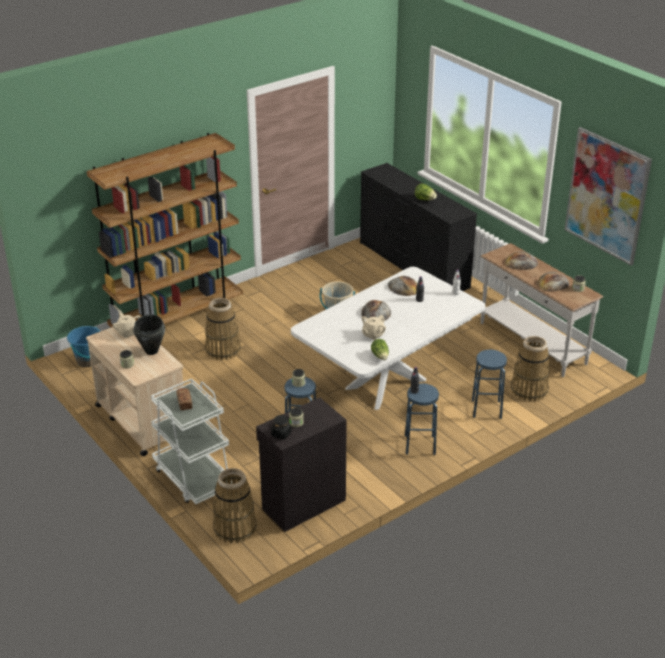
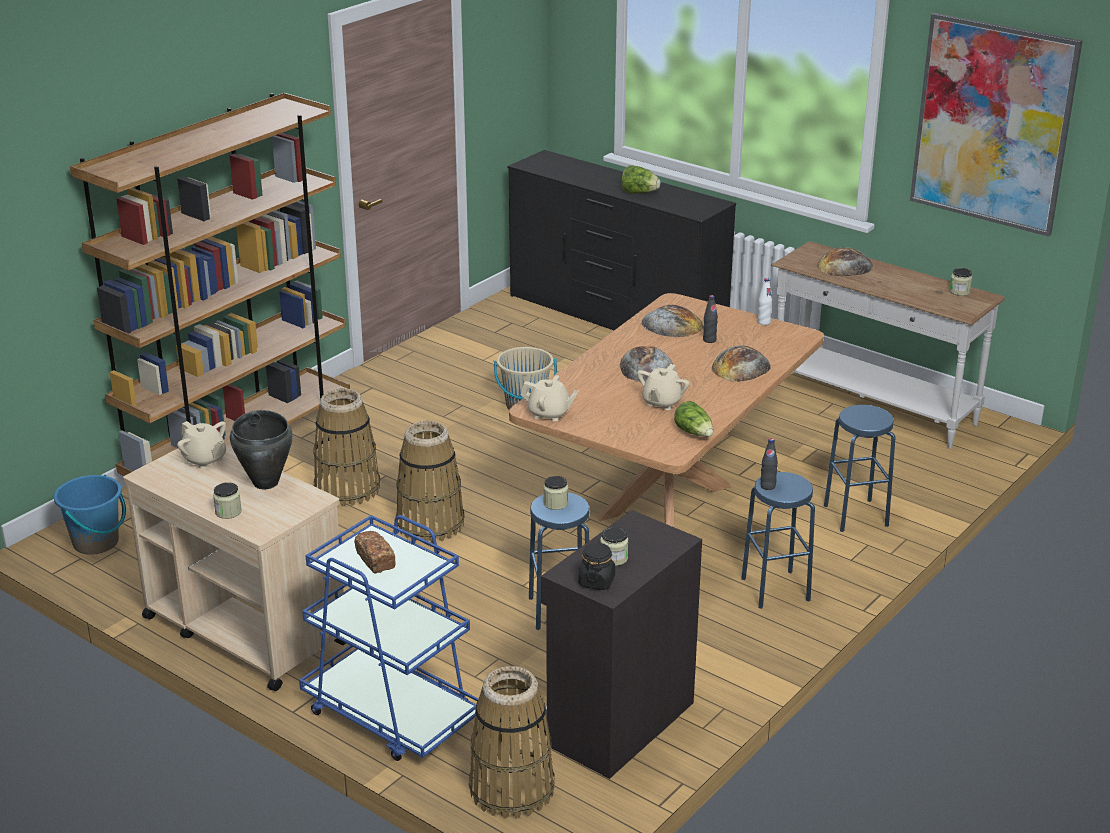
camera: 15 degrees left, 5 degrees down
(193, 478) = (391, 714): white cart -> blue cart
(310, 333) = (549, 414): none -> beige teapot
(386, 384) = (667, 502): white dining table -> brown dining table
(529, 390) = (908, 476): basket -> basket (430, 524)
(553, 283) = (914, 288): bread -> bread (741, 367)

